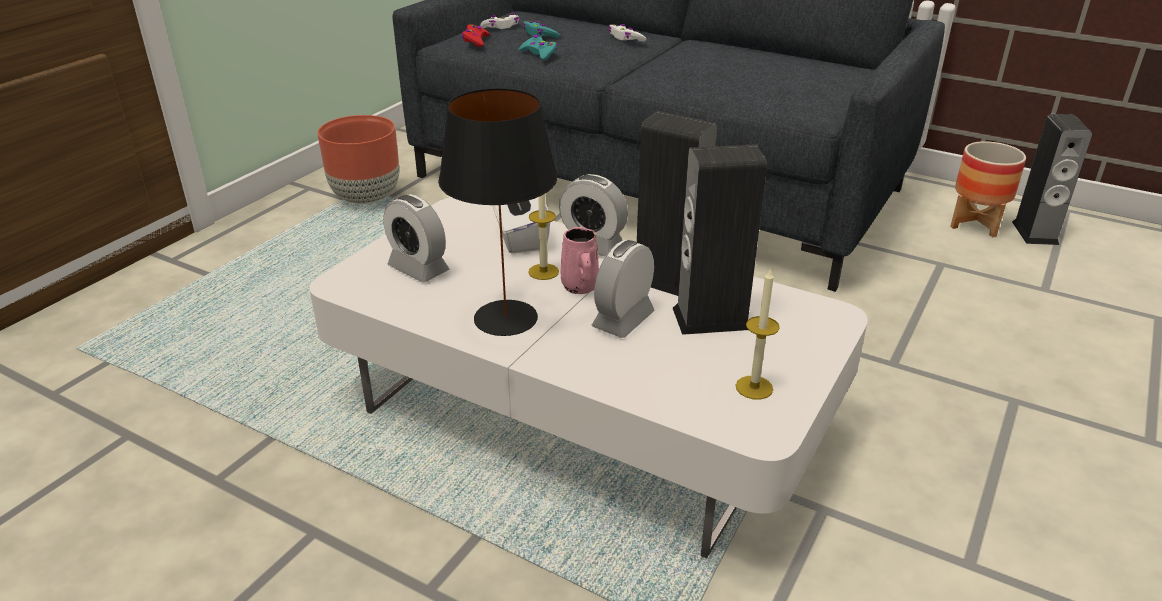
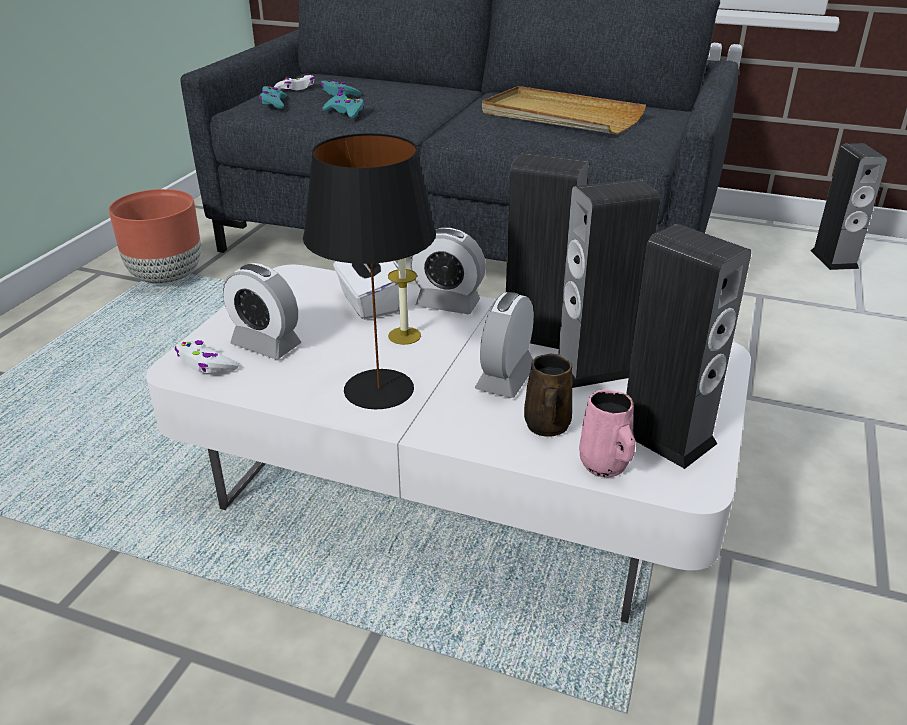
camera: 10 degrees left, 0 degrees up
(475, 41) = (273, 103): red game controller -> turquoise game controller
(580, 287) = (449, 348): pink mug -> pink mug (605, 466)
(625, 38) = (429, 93): white game controller -> white game controller (206, 364)
(646, 367) = (546, 427): none -> brown mug
(745, 70) = (560, 116): none -> beige tray
(754, 387) = (665, 436): candle -> speaker
(975, 224) = (779, 255): planter -> none

